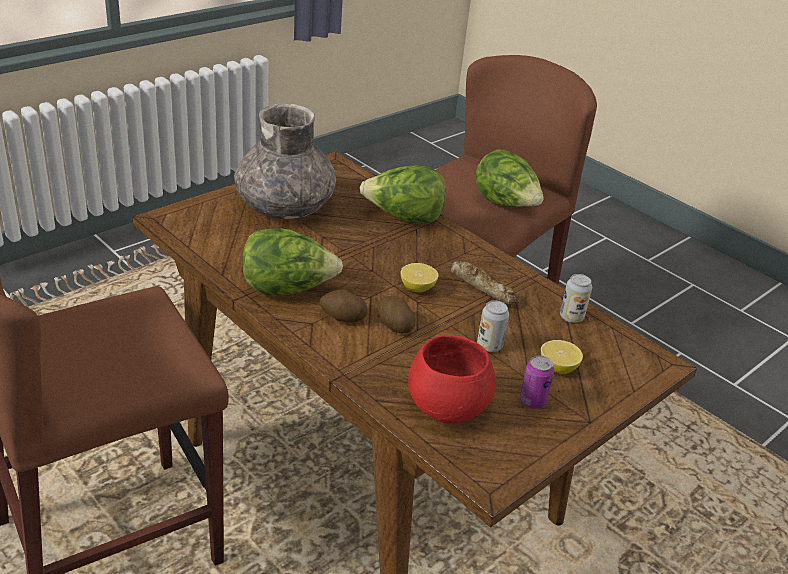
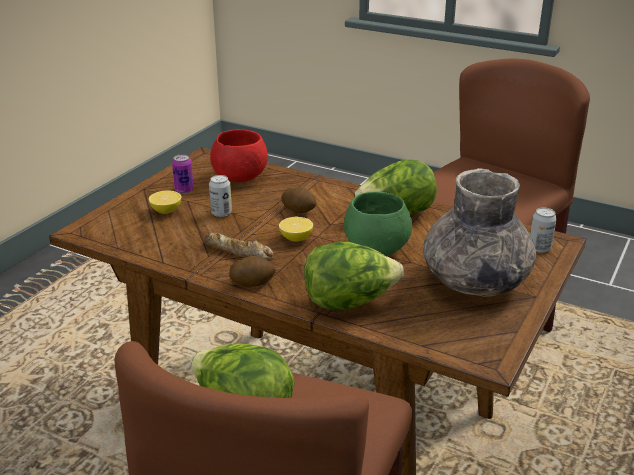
camera: 165 degrees right, 5 degrees down
(342, 317) = (340, 206): potato -> potato (252, 282)
(343, 256) = (377, 249): none -> green bowl
(571, 317) = (154, 247): can -> can (539, 248)

